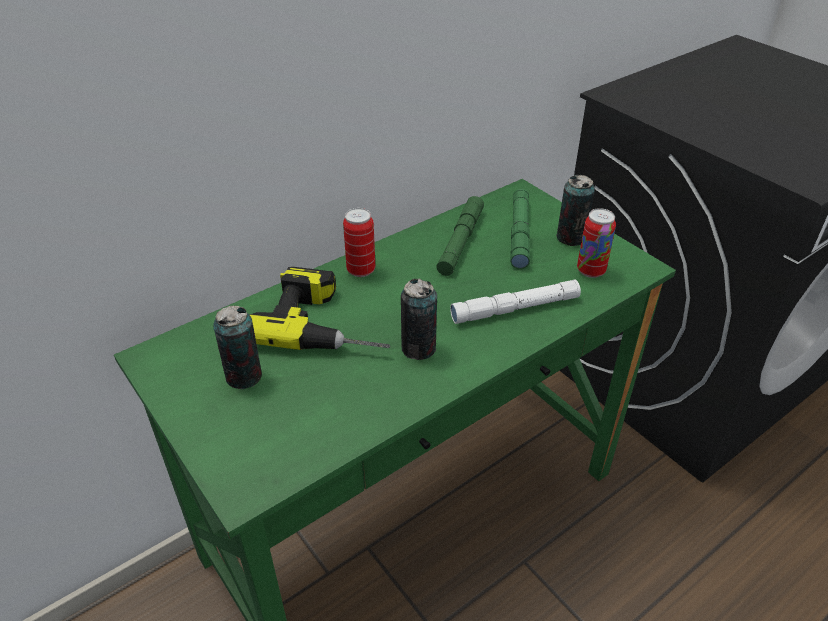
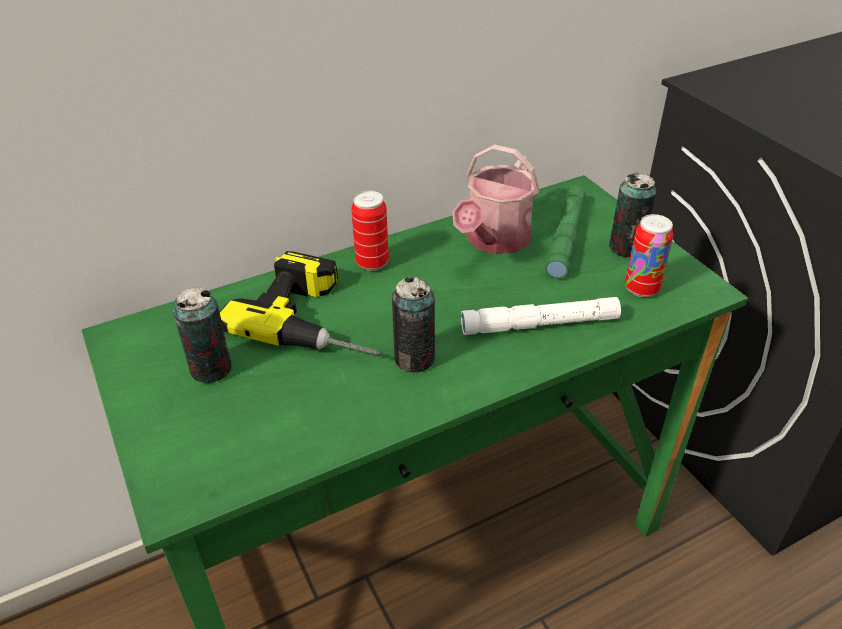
camera: 10 degrees right, 0 degrees up
(460, 241) = (494, 240): green flashlight -> watering can

